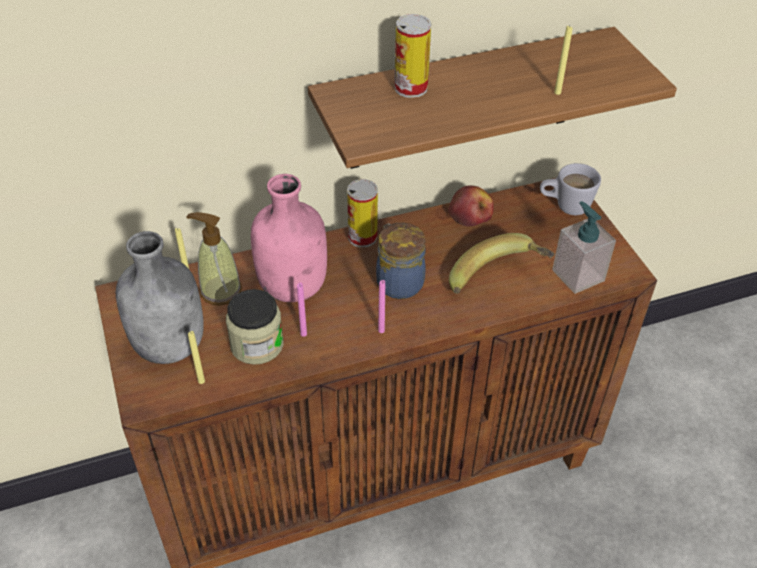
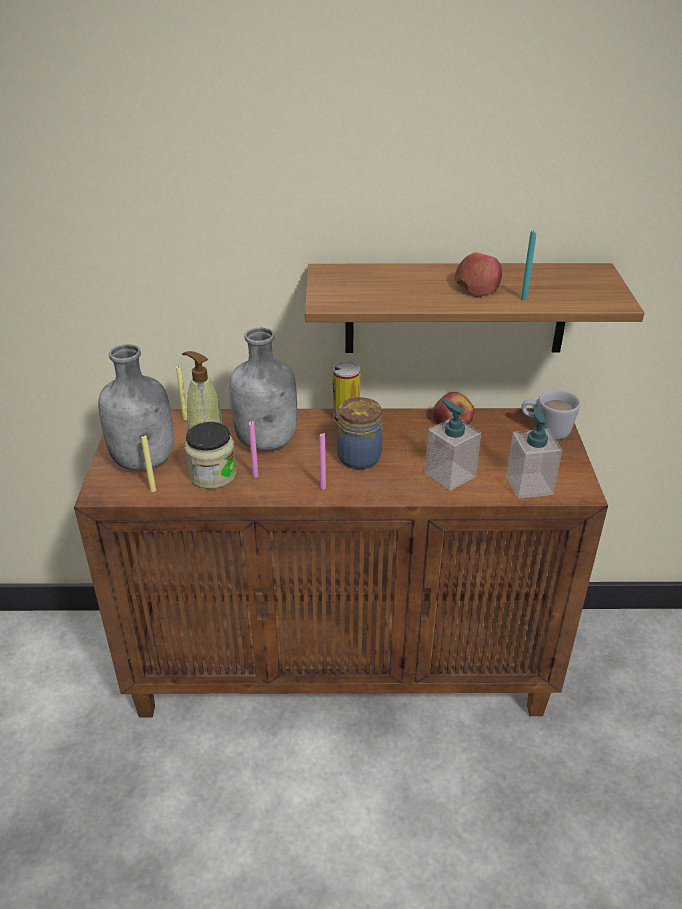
camera: 20 degrees right, 10 degrees down
(294, 286) = (267, 441): pink bottle -> grey bottle
(411, 88) = (393, 276): can -> none
(498, 282) = (450, 475): banana -> soap dispenser
(502, 85) = (476, 286): none -> apple
(557, 92) = (524, 298): yellow candle -> turquoise candle

